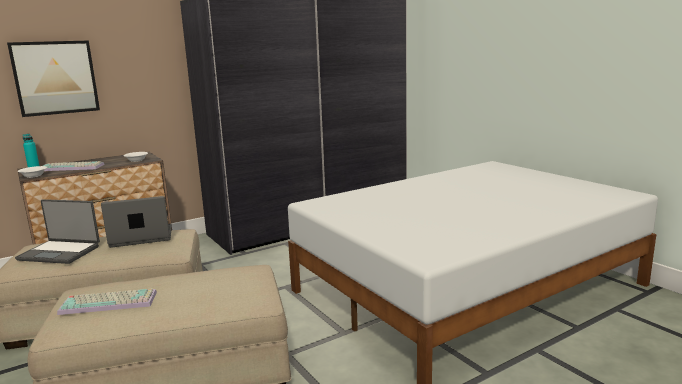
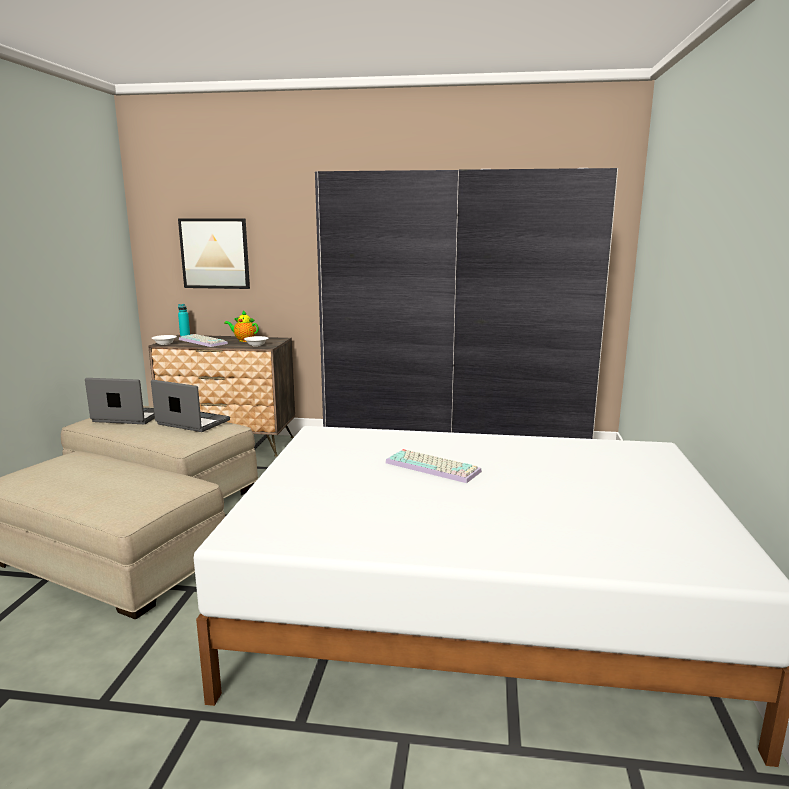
camera: 40 degrees right, 0 degrees up
(60, 252) = (128, 417): laptop -> laptop turned 135 degrees clockwise
(110, 302) = (60, 471): keyboard -> keyboard (434, 467)
(111, 160) = (244, 340): none -> teapot

